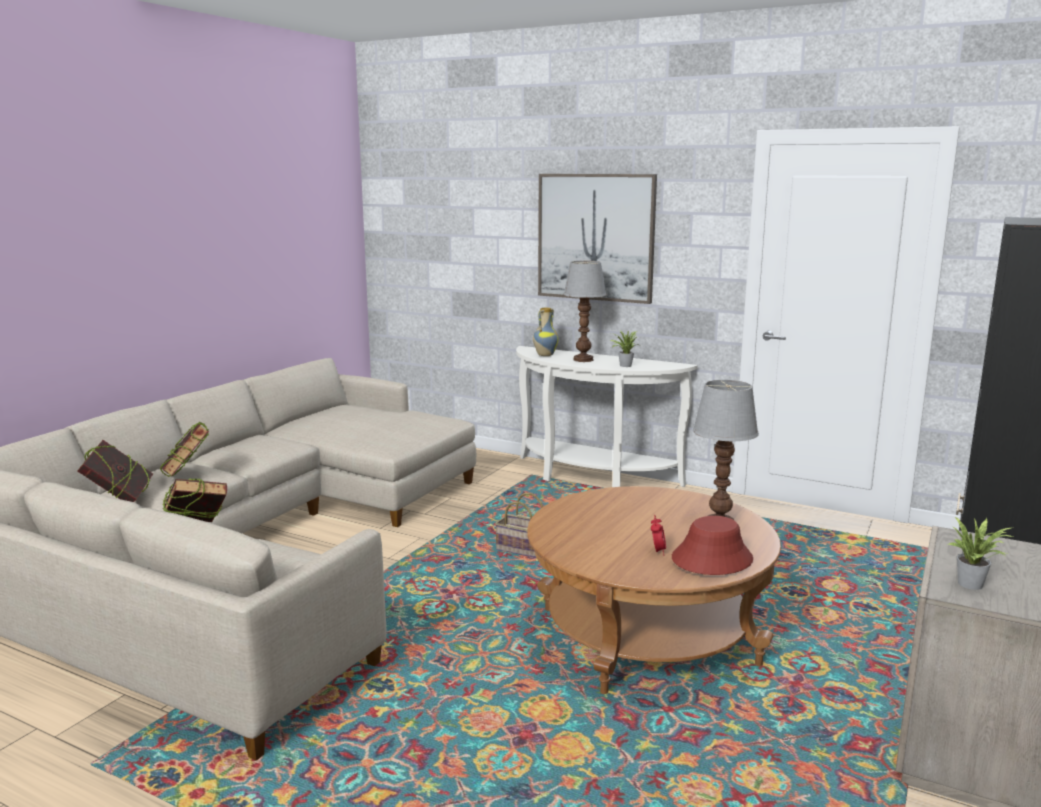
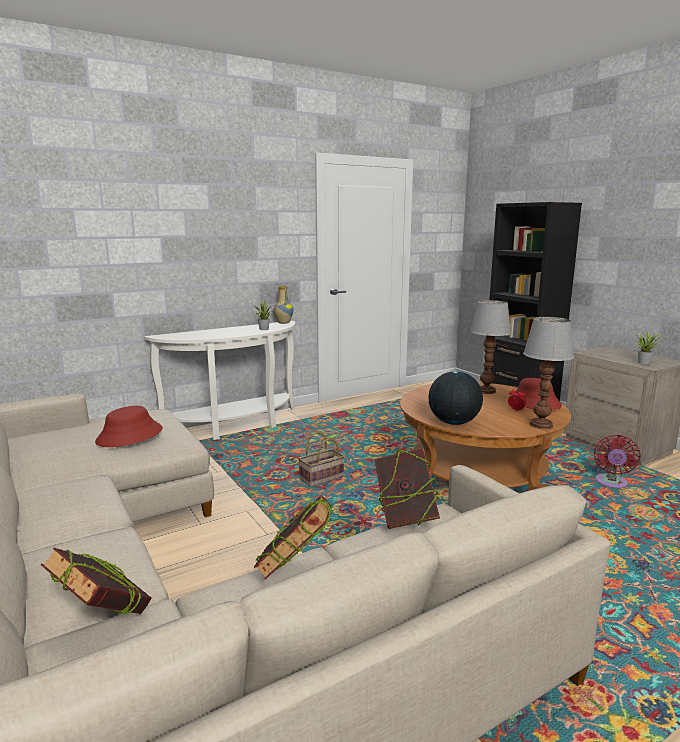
camera: 60 degrees left, 0 degrees up
(187, 475) = (97, 554): book -> book (405, 518)
(375, 427) = (130, 436): none -> red hat
(545, 355) = (191, 336): vase -> vase (283, 323)
(554, 524) = (453, 423): none -> globe
(584, 359) = (227, 332): table lamp -> table lamp (541, 425)
(595, 237) = (206, 232): picture -> none
(774, 753) = (611, 483): none -> red fan

